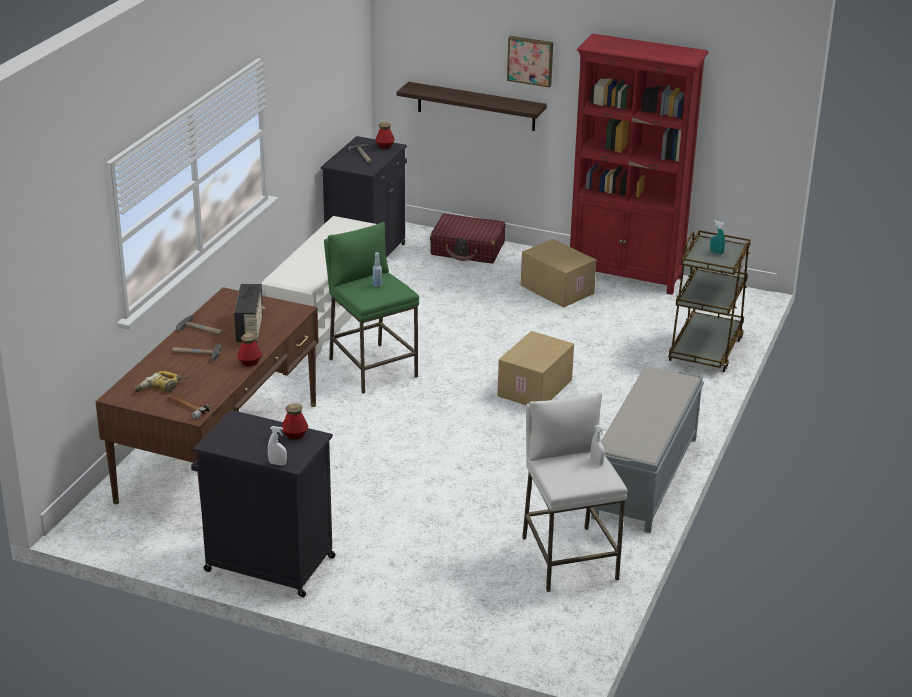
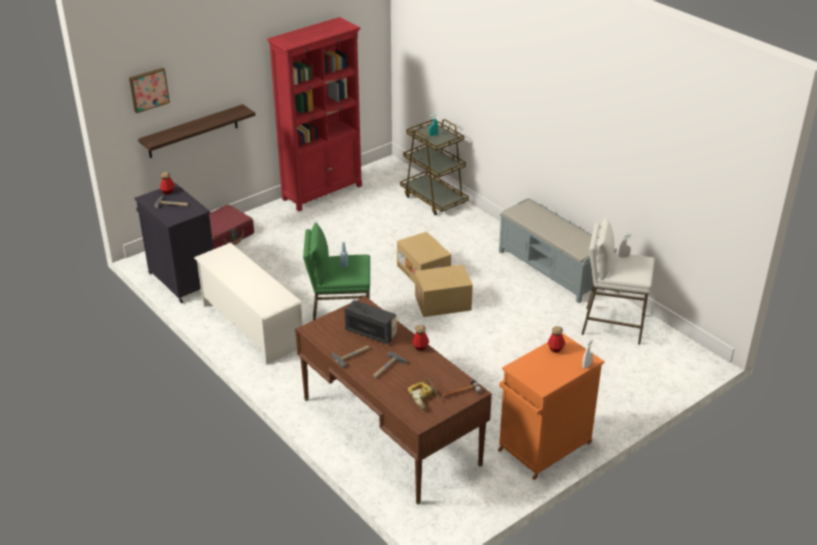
camera: 60 degrees left, 5 degrees up
(267, 563) = (543, 448): black cabinet -> orange cabinet
(530, 60) = (226, 78): picture -> picture (148, 89)
(556, 290) = (313, 222): cardboard box -> cardboard box (442, 303)

